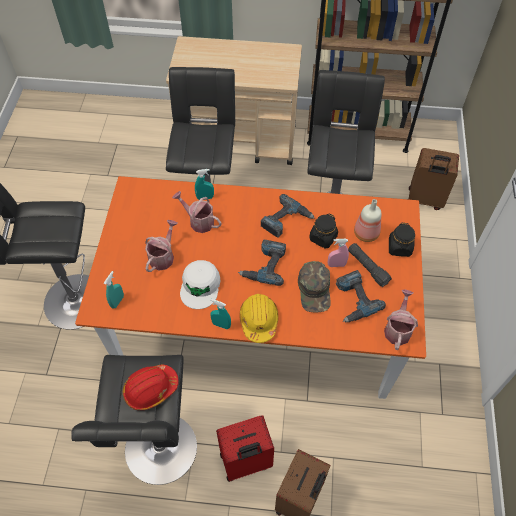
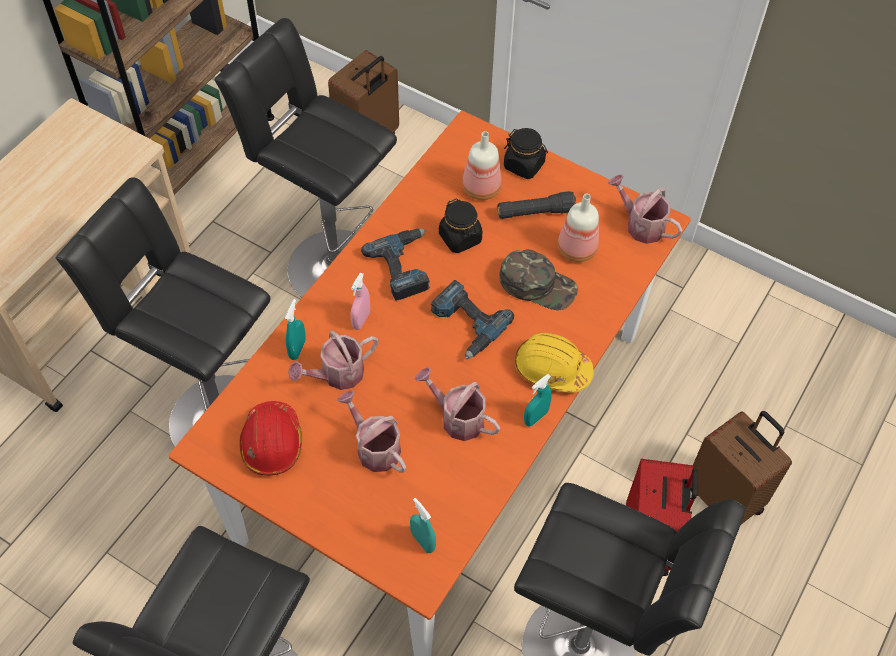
camera: 65 degrees left, 0 degrees up
(150, 389) = (604, 540): red hard hat -> red hard hat (272, 443)
(200, 286) = (457, 418): white cap -> watering can
(336, 265) = (512, 243): pink spray bottle -> pink spray bottle (361, 320)
(353, 300) = (576, 250): power drill -> bottle

